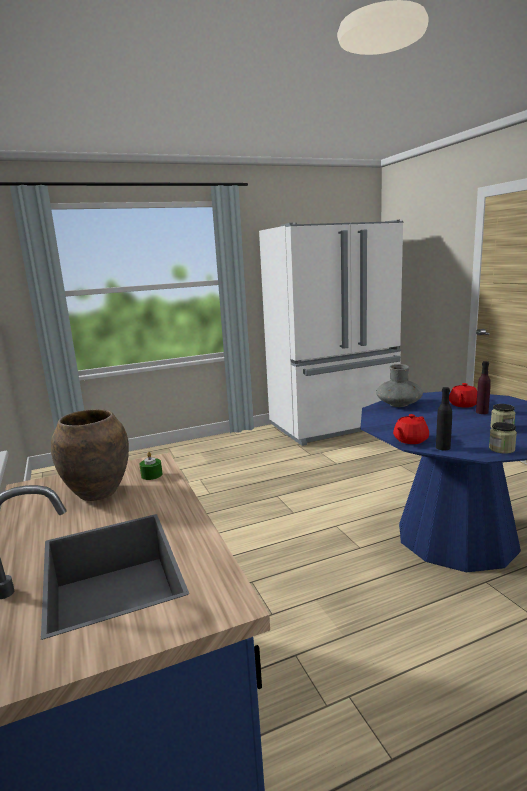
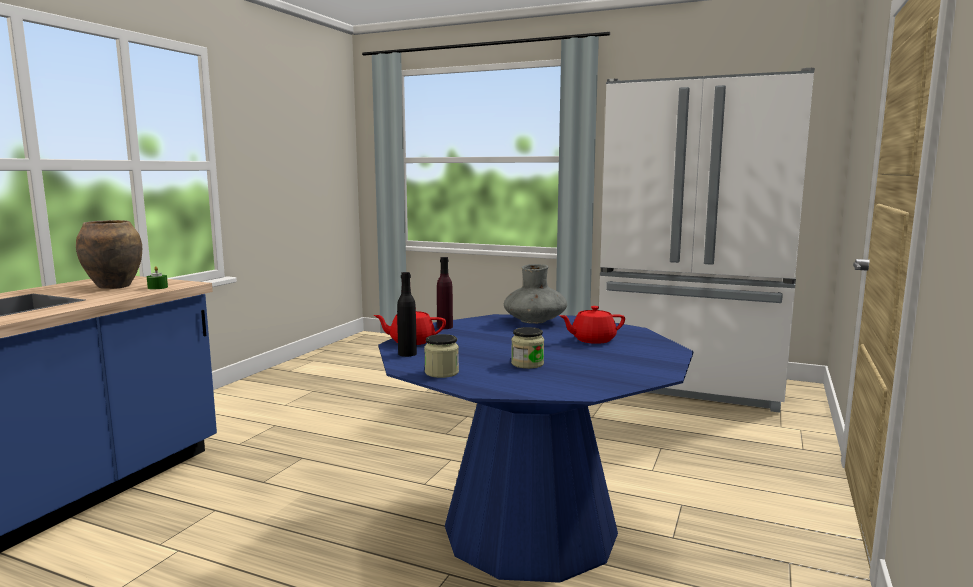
camera: 45 degrees right, 5 degrees down
(482, 412) = (578, 350): purple bottle -> purple bottle (445, 327)

